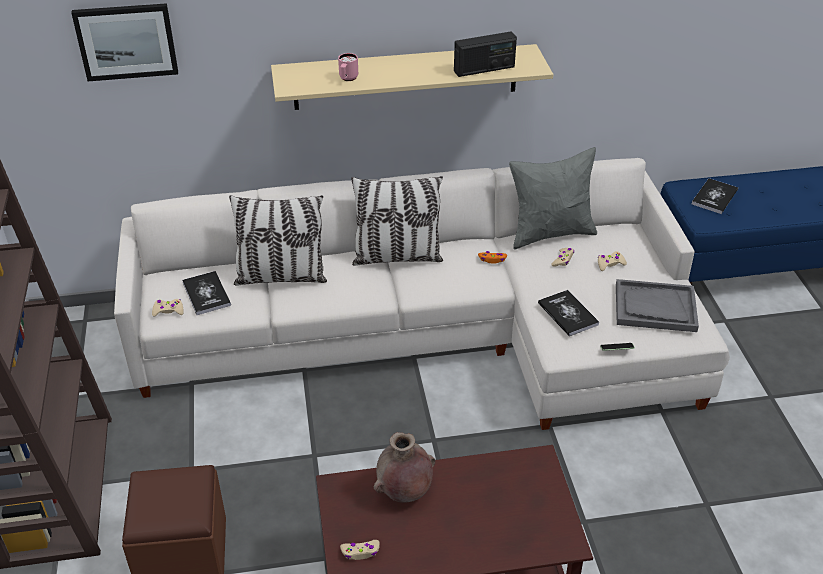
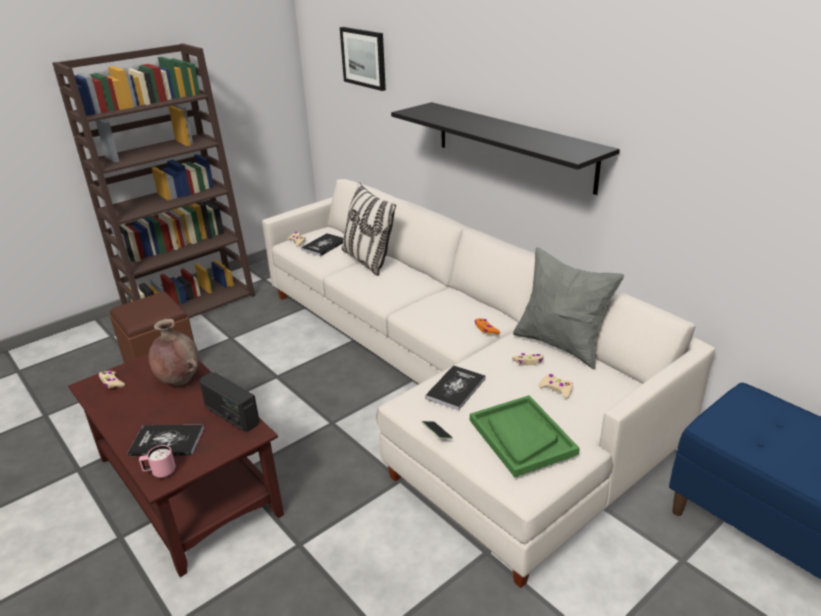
camera: 60 degrees right, 10 degrees down
(347, 79) = (445, 119): pink mug -> pink mug (160, 473)
(397, 257) = (439, 291): pillow -> none
(406, 77) = (513, 145): beige shelf -> black shelf
(484, 69) = (537, 144): radio -> radio (231, 415)
(655, 308) = (521, 437): grey tray -> green tray
(714, 197) = (770, 422): book -> book (167, 442)

